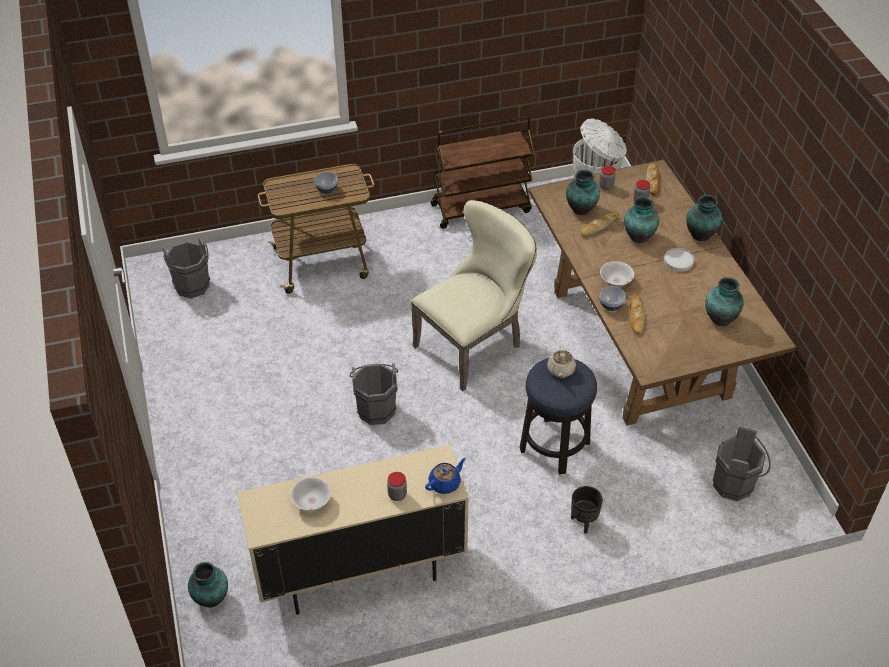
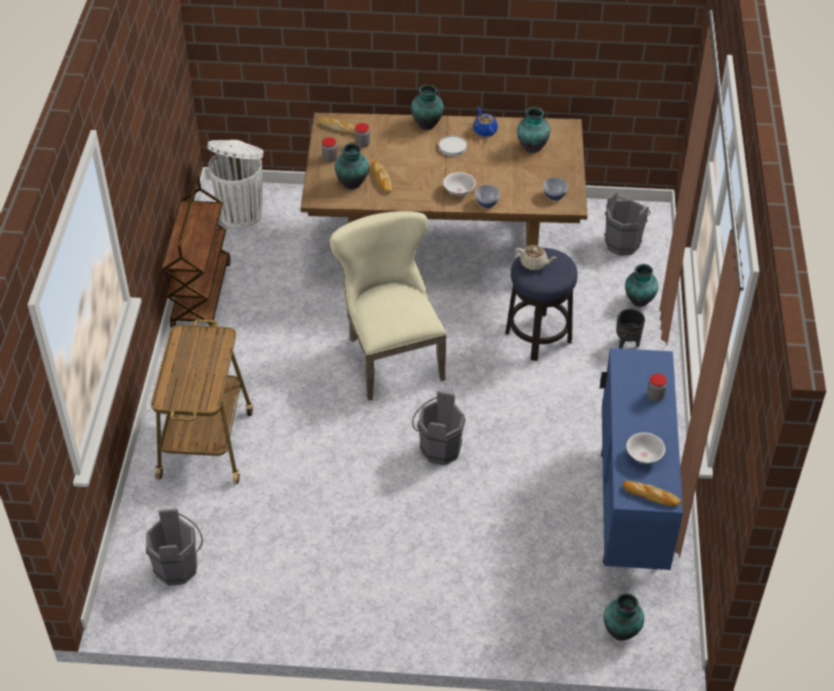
camera: 70 degrees left, 0 degrees up
(327, 189) = (200, 359): bowl -> bowl (554, 196)
(360, 573) = (630, 510): beige cabinet -> blue cabinet
(445, 483) = (653, 362): blue teapot -> blue teapot (485, 130)
(636, 316) = (506, 193): bread -> bread (651, 496)
(638, 236) = (408, 160): vase -> vase (638, 301)

